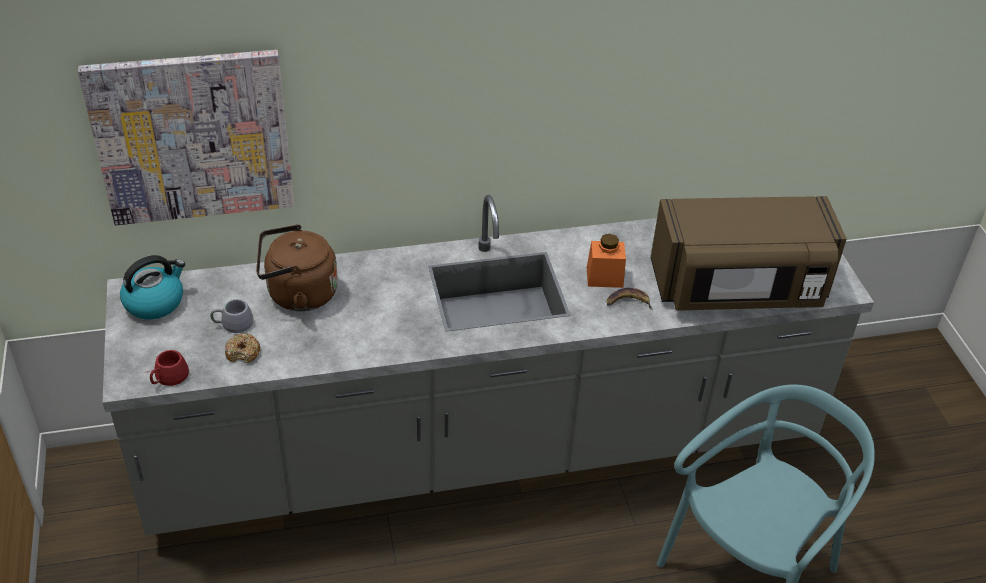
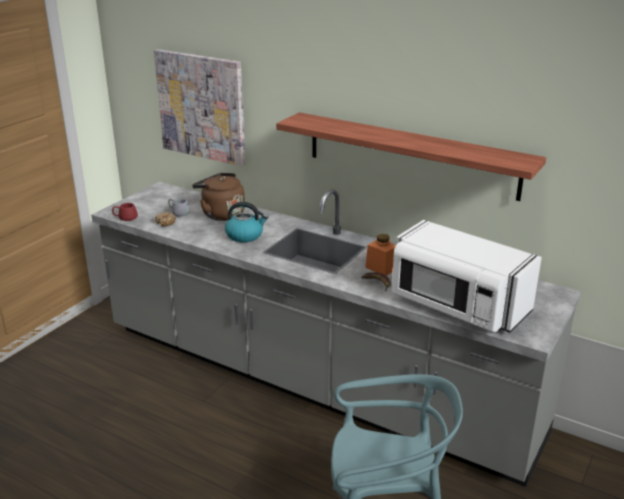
camera: 45 degrees right, 15 degrees down
(155, 302) = (163, 194): kettle -> kettle (245, 235)
(587, 111) = (410, 155): none -> shelf
(738, 288) = (457, 306): brown microwave -> white microwave

